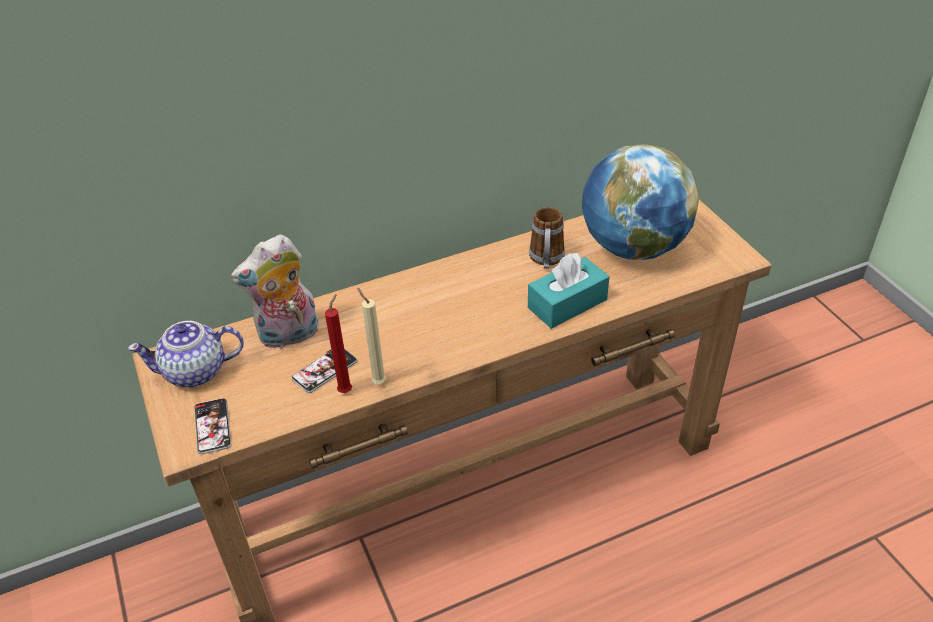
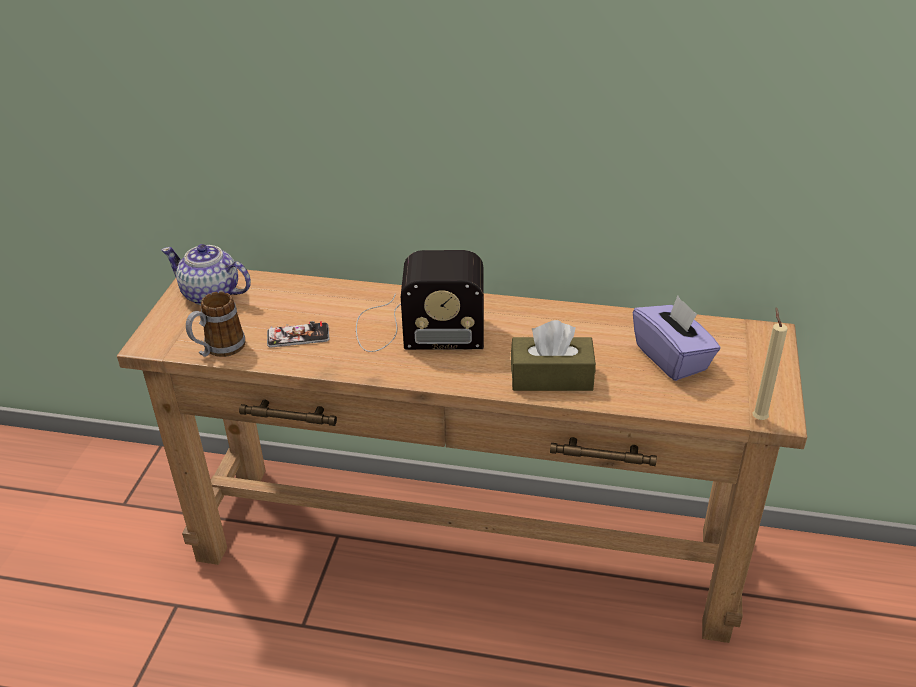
camera: 35 degrees right, 5 degrees down
(212, 426) = (181, 338): phone -> none
(288, 336) = (300, 299): plush toy -> none
(346, 390) = (297, 358): red candle -> none
(377, 381) = (326, 363): beige candle -> beige candle (758, 418)
(420, 315) = (415, 329): none -> radio
(546, 260) = (574, 333): mug -> mug (219, 350)
(567, 304) = (551, 377): turquoise tissue box -> brown tissue box
(633, 247) = (672, 358): globe -> purple tissue box

